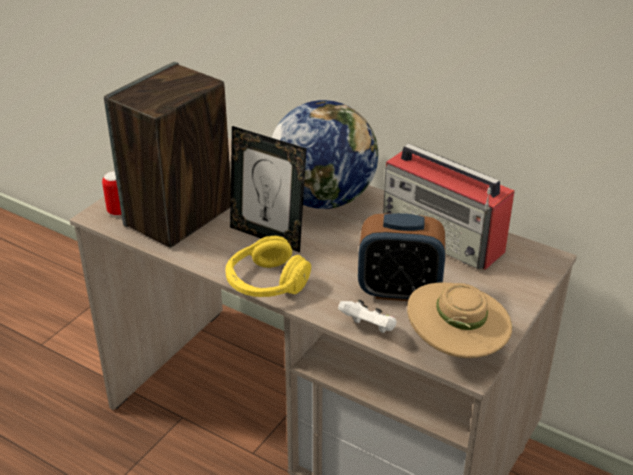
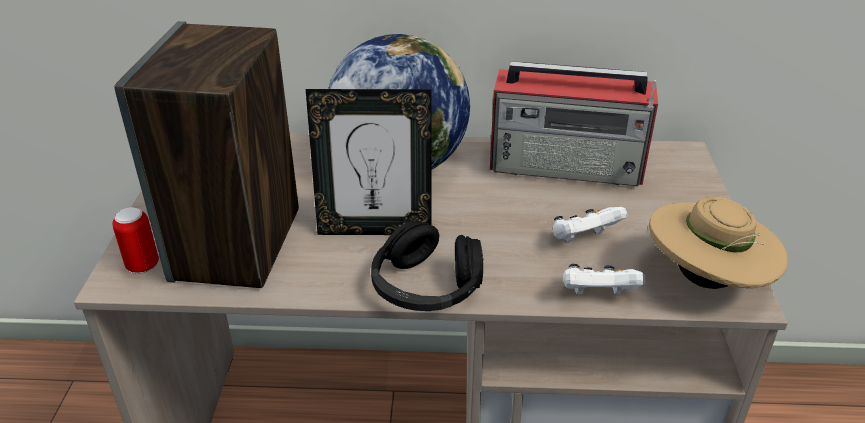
camera: 30 degrees left, 0 degrees up
(266, 282) = (426, 287): yellow headphones -> black headphones
(399, 291) = (583, 239): alarm clock -> white game controller

